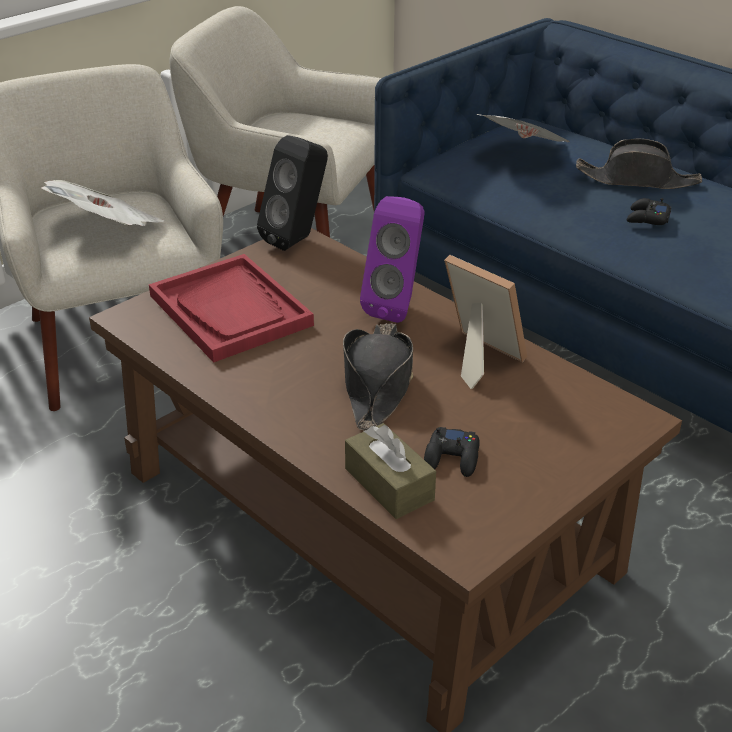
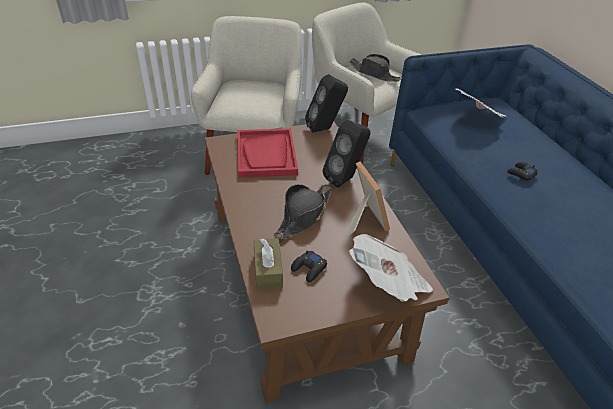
camera: 25 degrees right, 5 degrees up
(108, 230) = (248, 98): newspaper -> newspaper (388, 283)
(397, 307) = (345, 179): purple speaker -> black speaker
(637, 180) = (532, 150): black hat -> black hat (374, 73)

